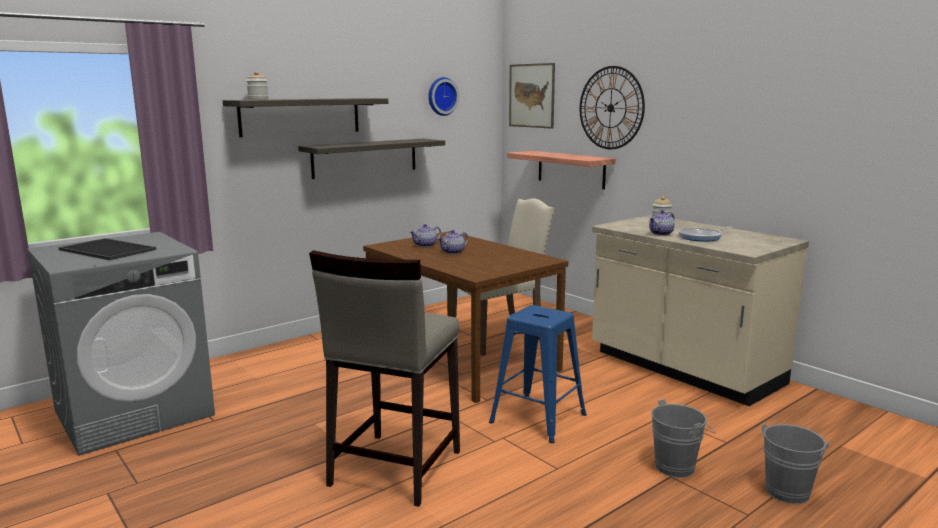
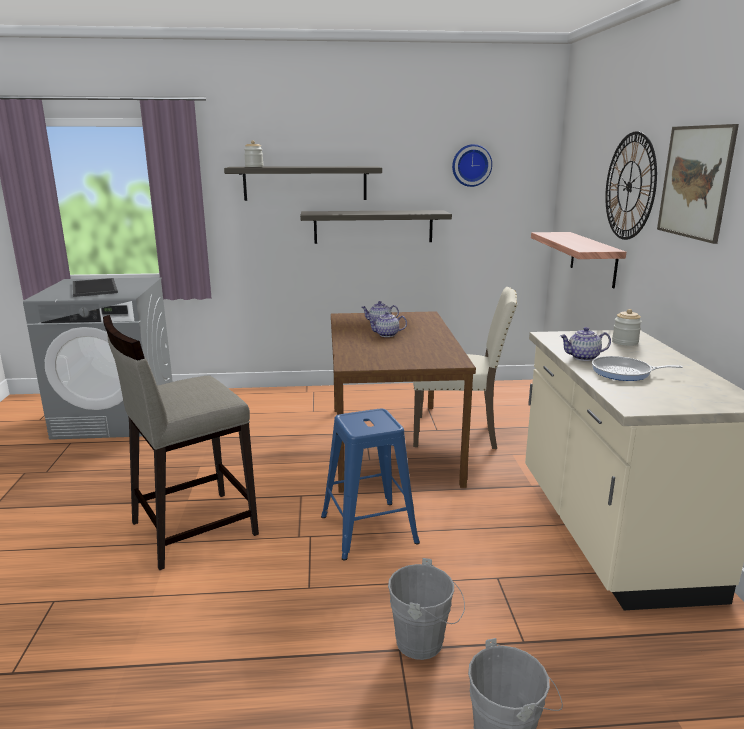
camera: 35 degrees right, 5 degrees up
(531, 95) = (576, 166): picture -> picture (695, 182)

